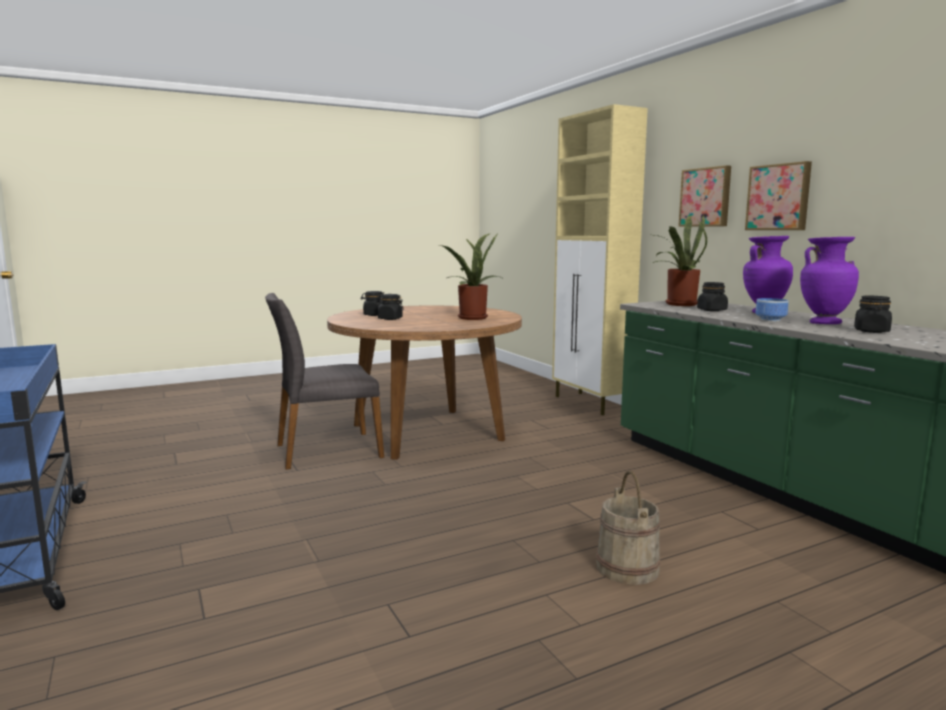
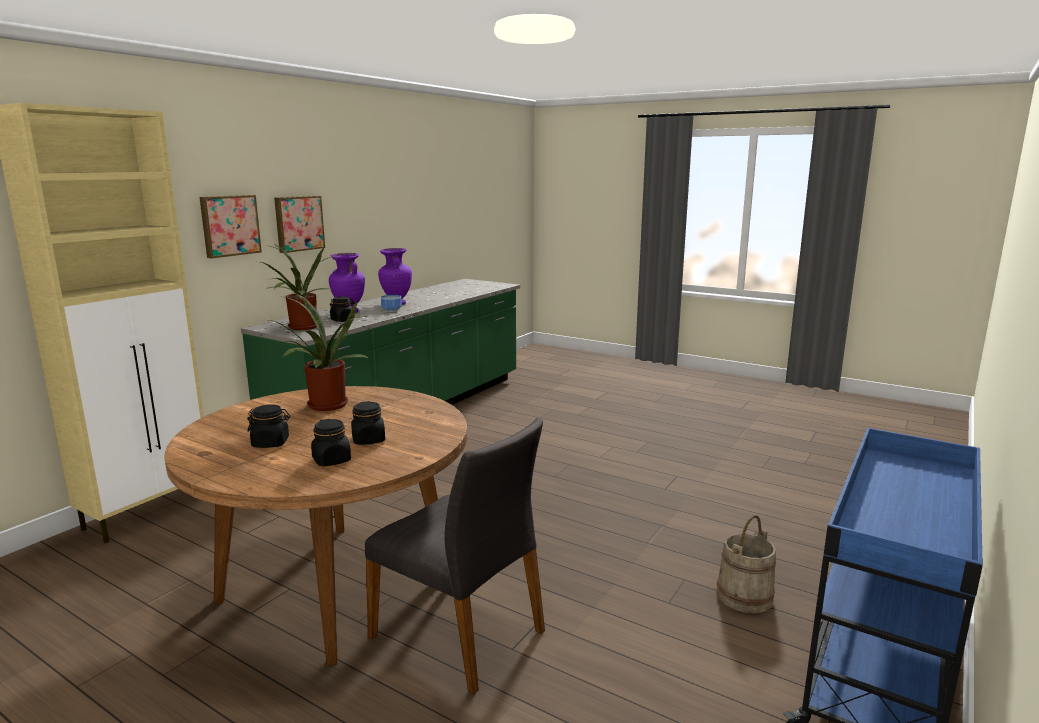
camera: 120 degrees left, 5 degrees up
(626, 568) = (548, 445): beige bucket -> beige bucket (744, 596)
(871, 331) = (423, 299): black jar -> black jar (271, 443)

